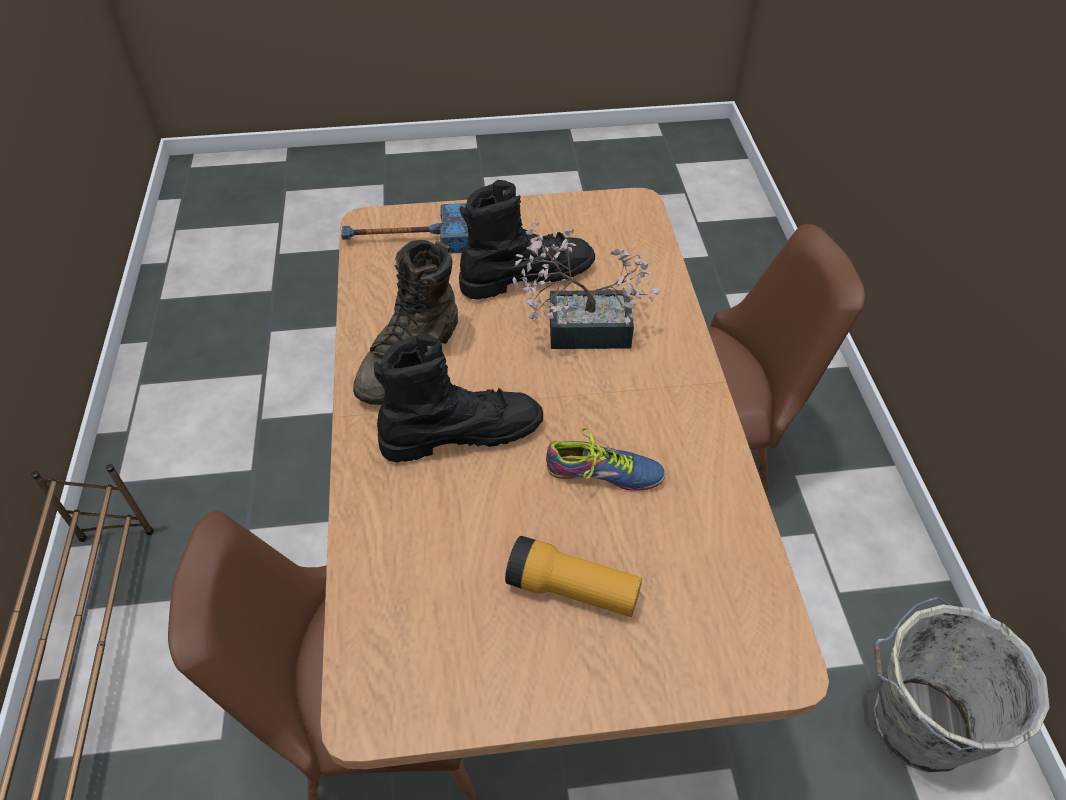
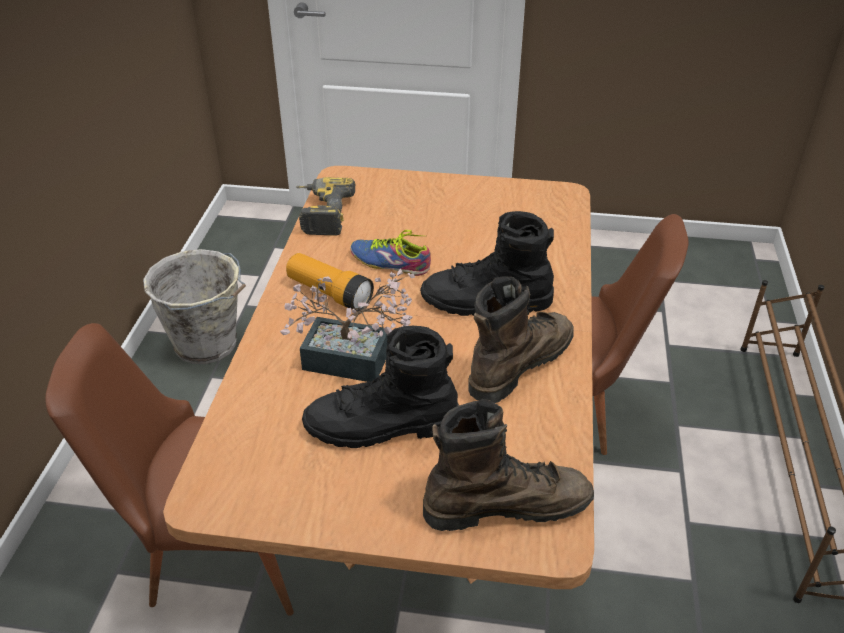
camera: 165 degrees left, 10 degrees down
(408, 239) = (506, 505): hammer -> brown boot
(572, 590) = (438, 216): flashlight -> flashlight (329, 293)
(753, 551) = (320, 214): none -> power drill

